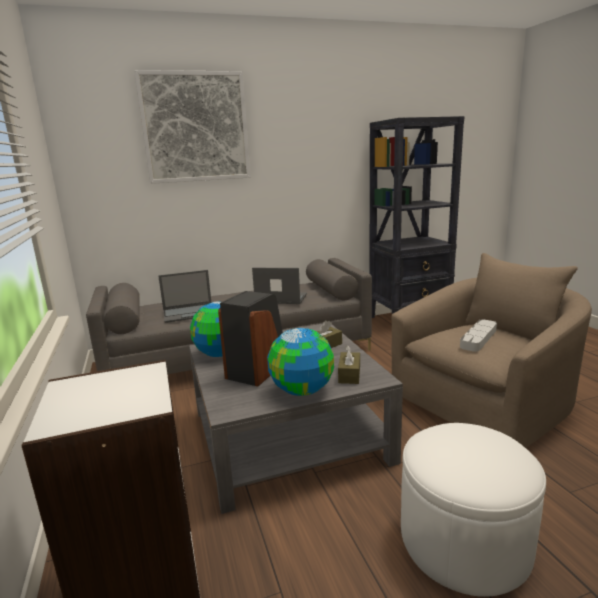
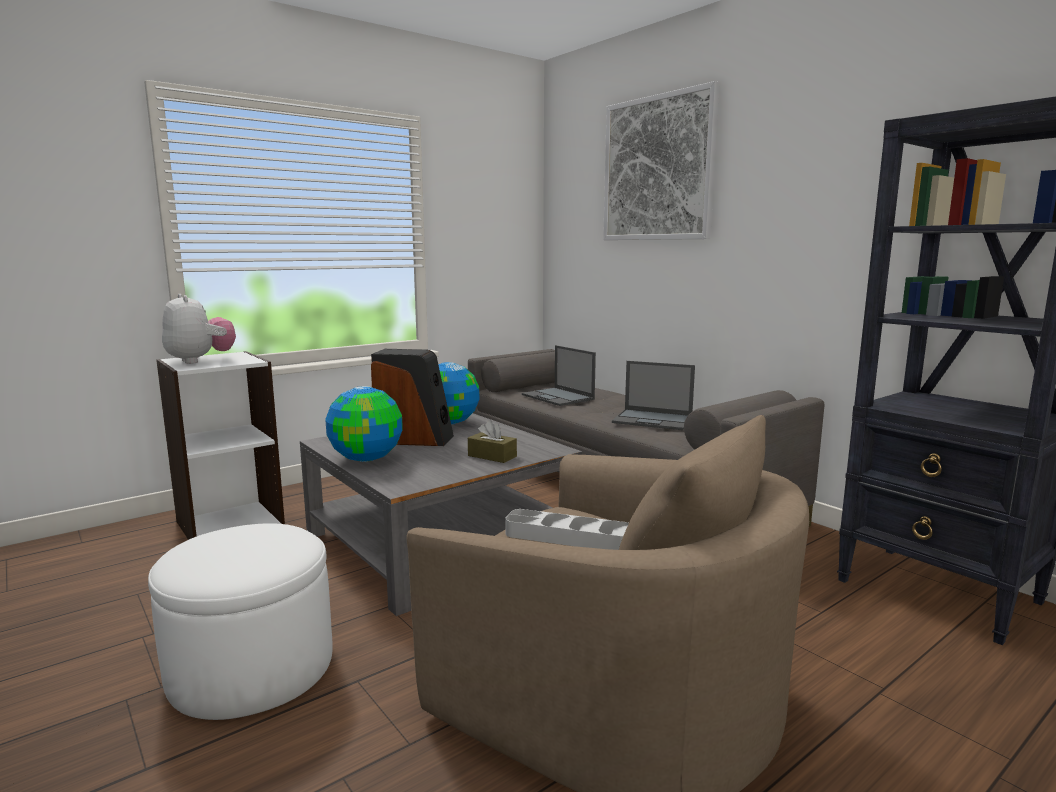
camera: 70 degrees right, 5 degrees down
(100, 403) = (200, 361): none -> plush toy
(280, 298) = (653, 420): laptop -> laptop turned 120 degrees clockwise
(349, 374) = (409, 473): brown tissue box -> none

